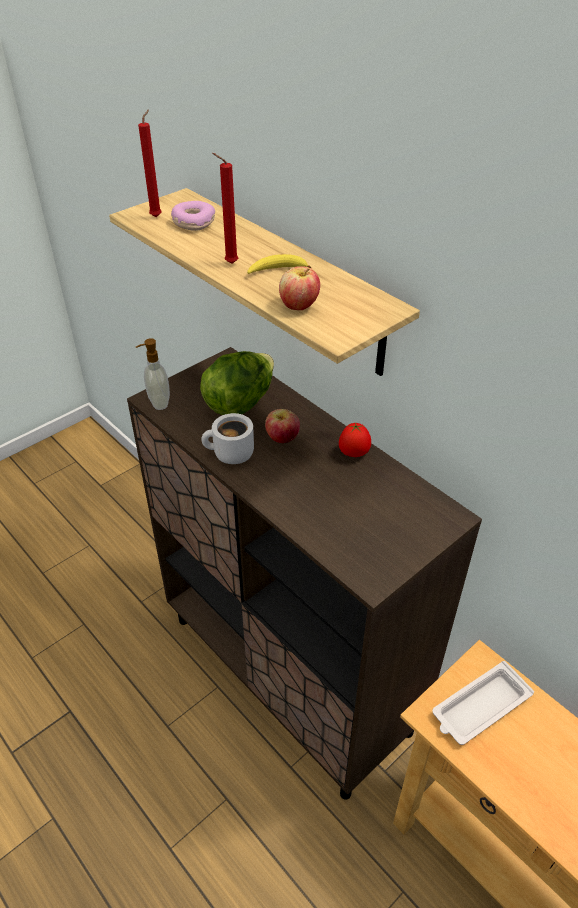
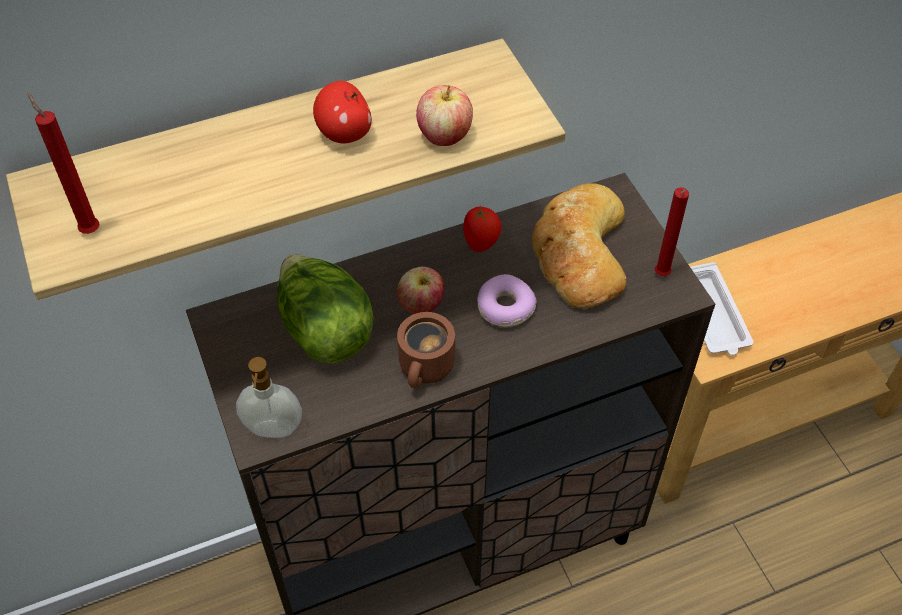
camera: 70 degrees left, 10 degrees up
(193, 222) = (142, 189): donut -> donut (505, 308)
(229, 263) = (296, 177): red candle -> red candle (661, 276)
(230, 455) = (427, 369): white mug -> brown mug
(277, 270) = (344, 133): banana -> apple
(377, 508) = (579, 252): none -> bread

